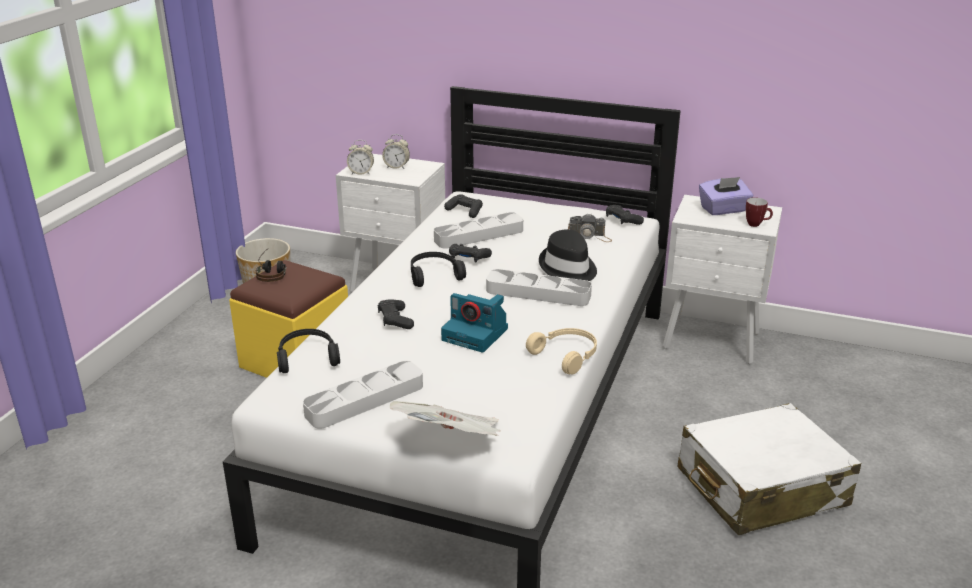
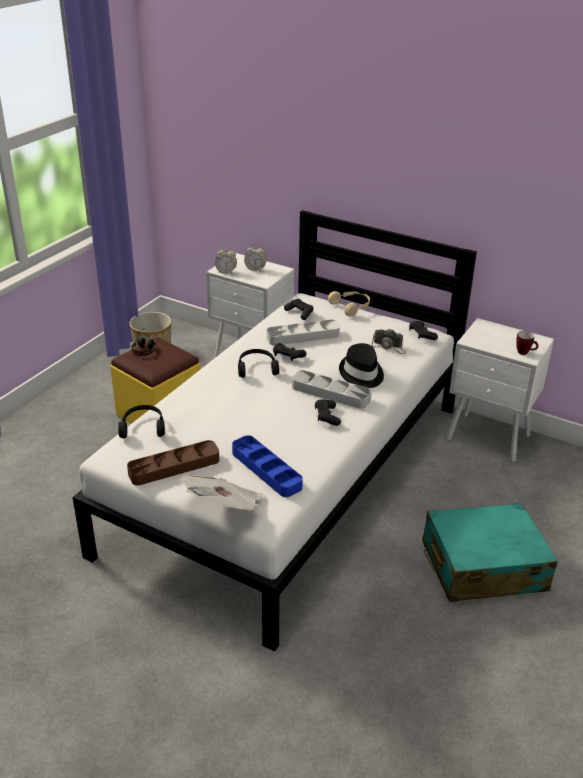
camera: 10 degrees right, 5 degrees up
(365, 400) = (174, 467): grey tray -> brown tray
(395, 320) = (216, 404): black game controller -> black game controller (327, 416)
(476, 334) = (272, 423): camera -> none
(489, 389) = (266, 470): none -> blue tray
(566, 355) = (333, 449): beige headphones -> beige headphones (351, 307)
(723, 210) = (503, 336): purple tissue box -> none
(760, 488) = (482, 567): white suitcase -> turquoise suitcase

